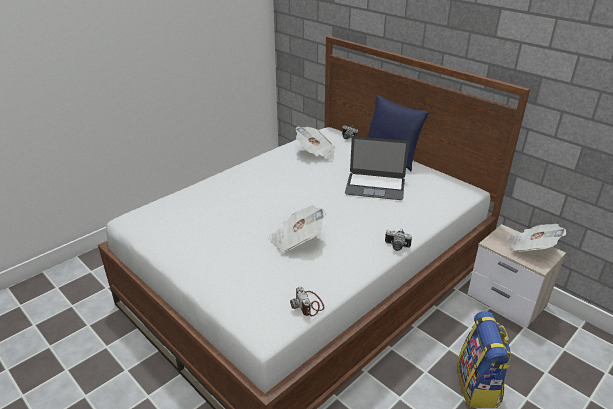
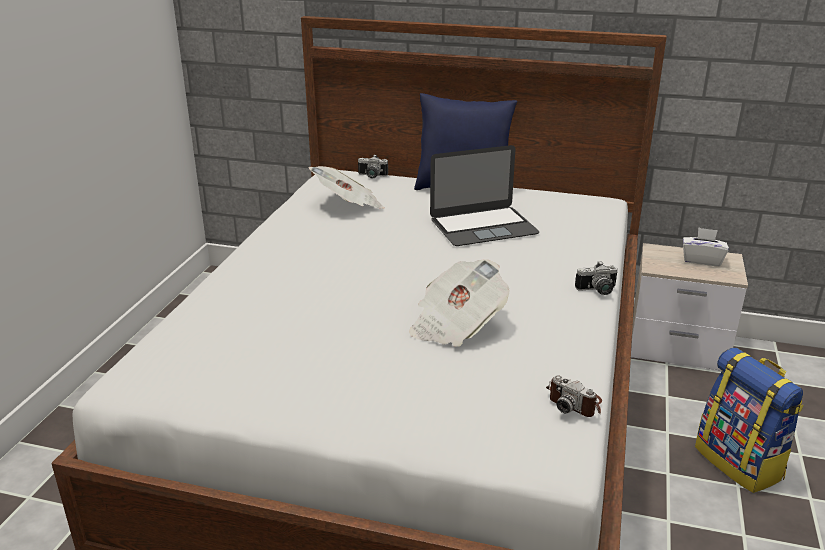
camera: 30 degrees left, 5 degrees down
(530, 248) = (702, 260): newspaper -> white tissue box

